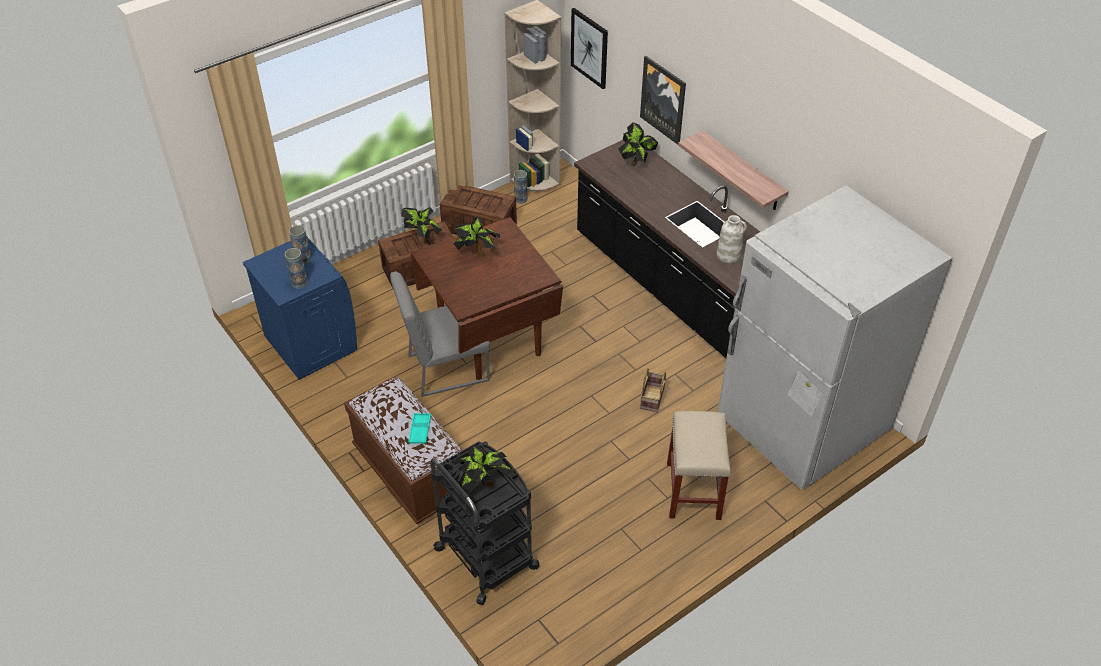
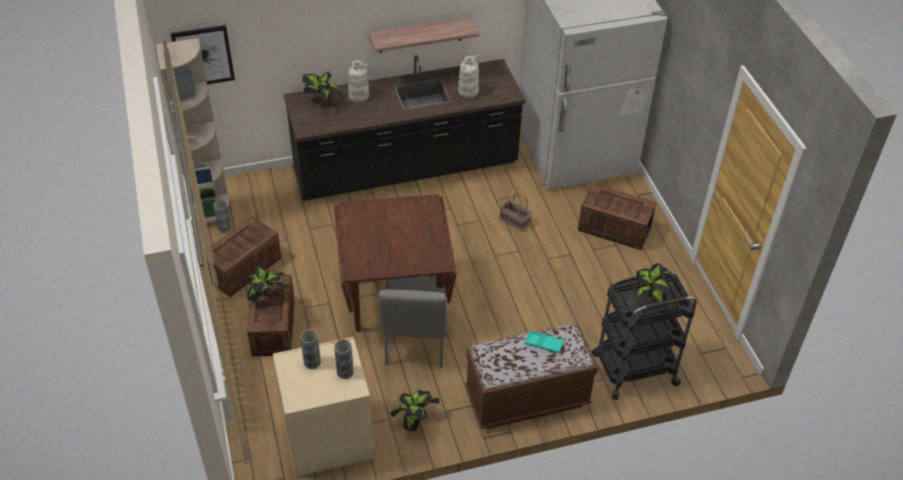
camera: 70 degrees left, 0 degrees up
(311, 343) = (327, 439): blue washing machine -> beige washing machine
(477, 253) = (373, 236): potted plant -> potted plant (415, 421)
(663, 99) = (315, 38): picture -> none
(664, 182) = (359, 96): none -> white vase
(693, 492) = (615, 229): beige stool -> crate

